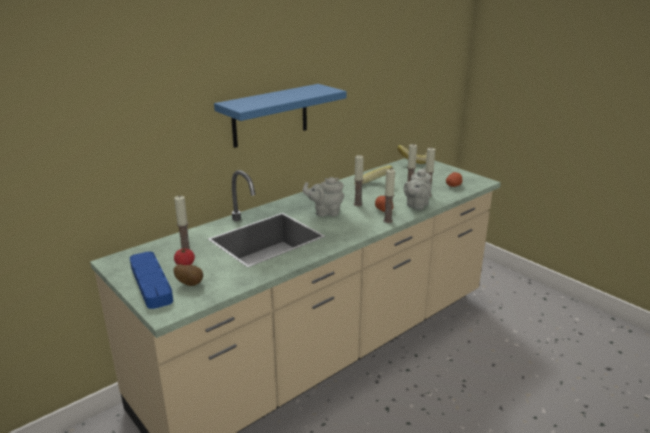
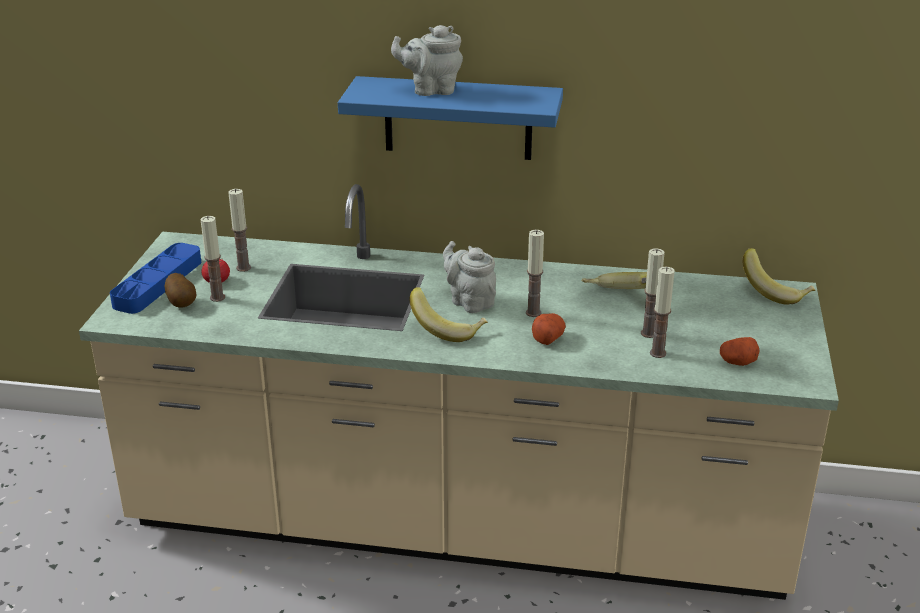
camera: 50 degrees right, 5 degrees up
(342, 226) = (448, 329): none -> banana
(387, 221) = (515, 356): candle -> candle (217, 297)
(416, 205) = (604, 358): grey teapot -> grey teapot (431, 90)

